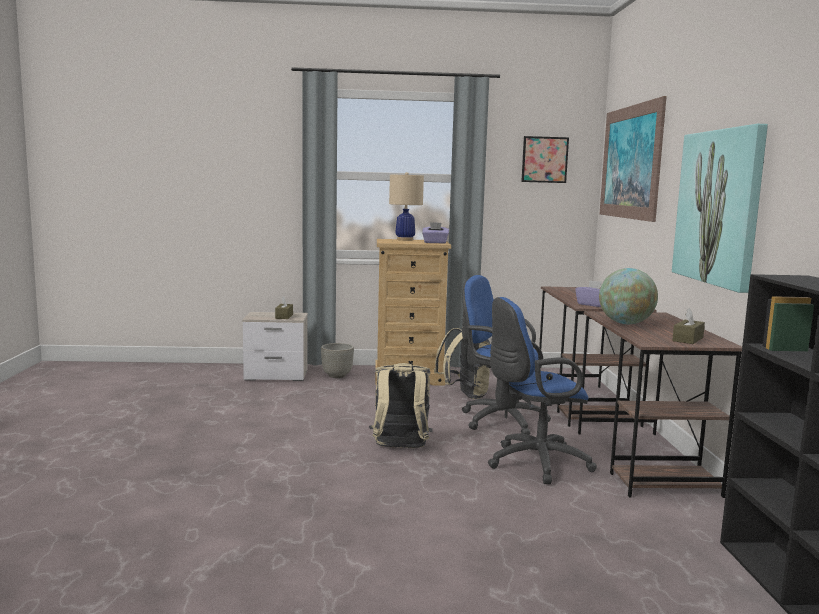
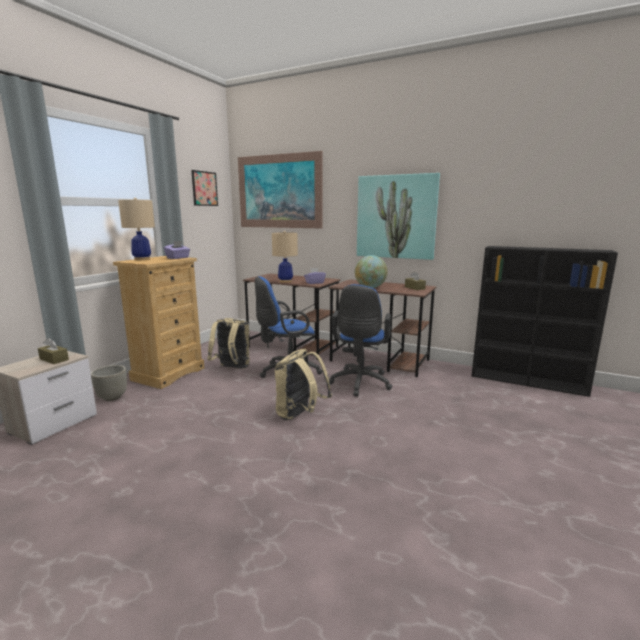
camera: 60 degrees left, 5 degrees up
(570, 296) = (285, 281): none -> beige table lamp

